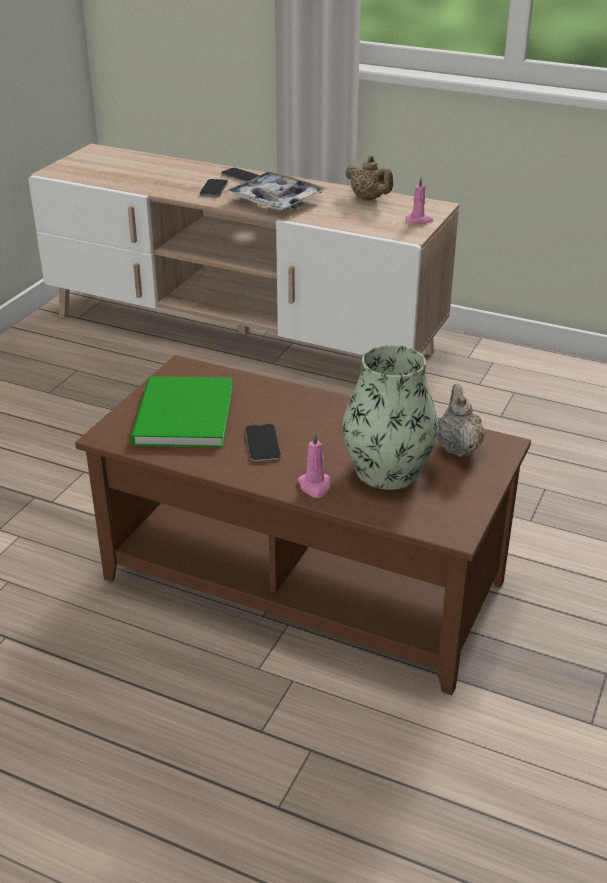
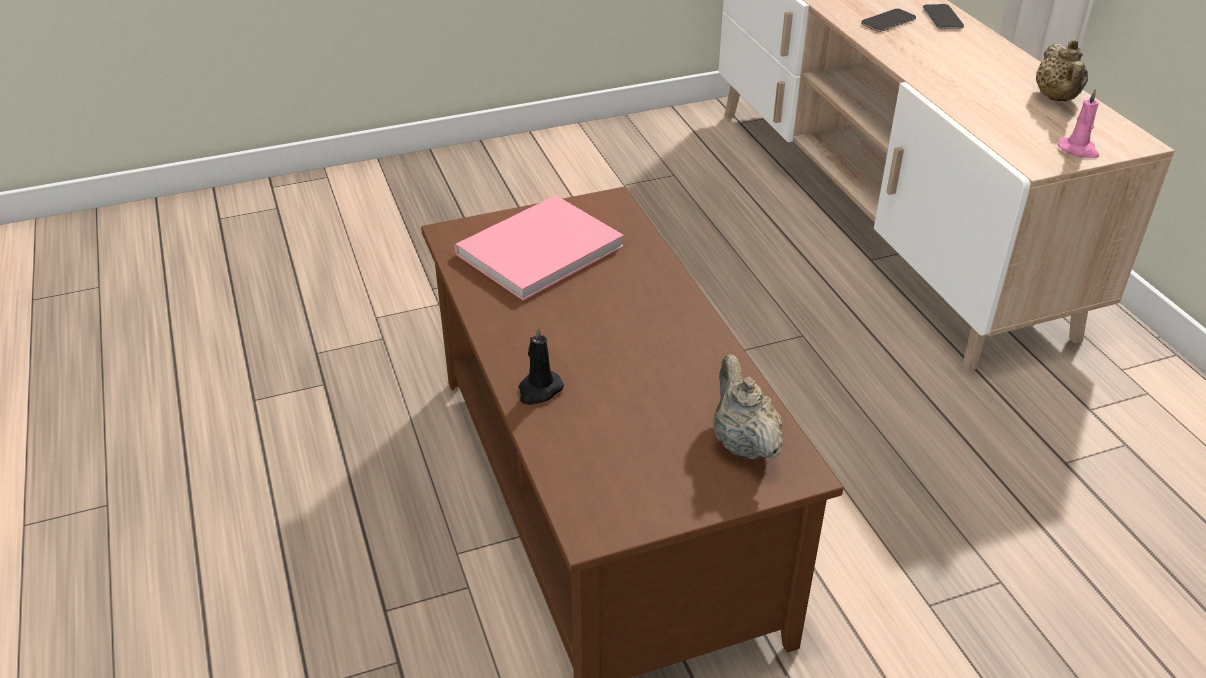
camera: 45 degrees right, 5 degrees up
(180, 417) = (534, 250): green book -> pink book
(262, 444) = (560, 319): phone -> none
(275, 201) = (935, 59): tray -> none
(315, 486) = (539, 390): pink candle -> black candle
(387, 470) = (631, 419): vase -> none
(458, 447) = (742, 442): beige teapot -> beige teapot turned 60 degrees counterclockwise

